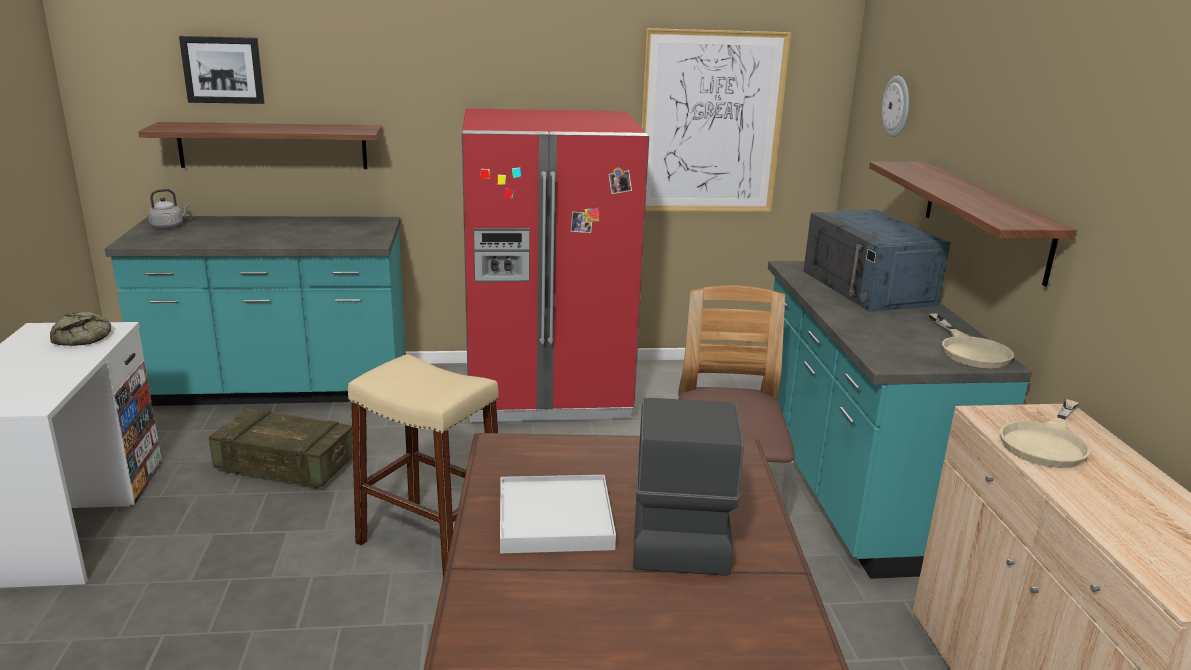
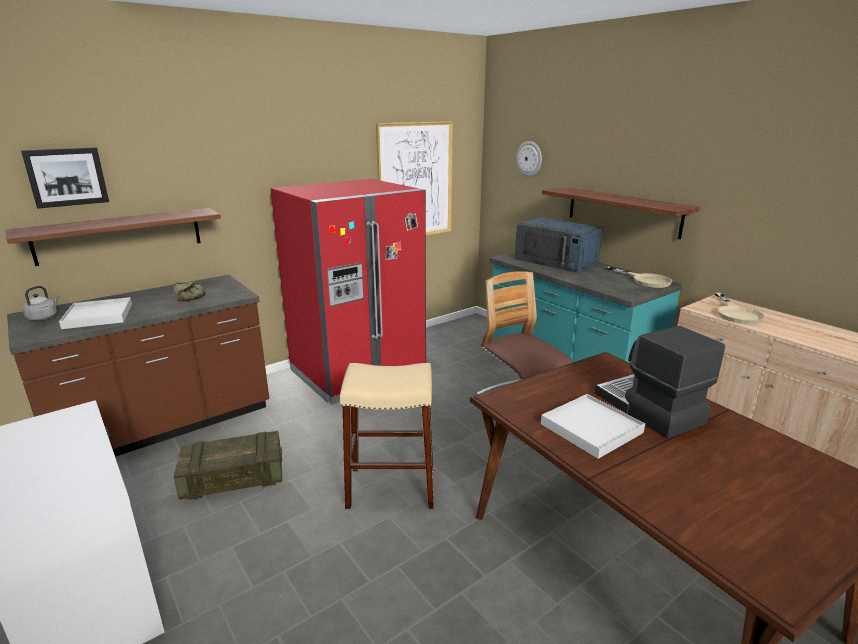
camera: 30 degrees left, 0 degrees up
(85, 336) = (61, 425): bread -> bread (189, 295)
(212, 235) = (98, 316): none -> white tray
(281, 389) = (165, 426): turquoise counter -> brown counter

